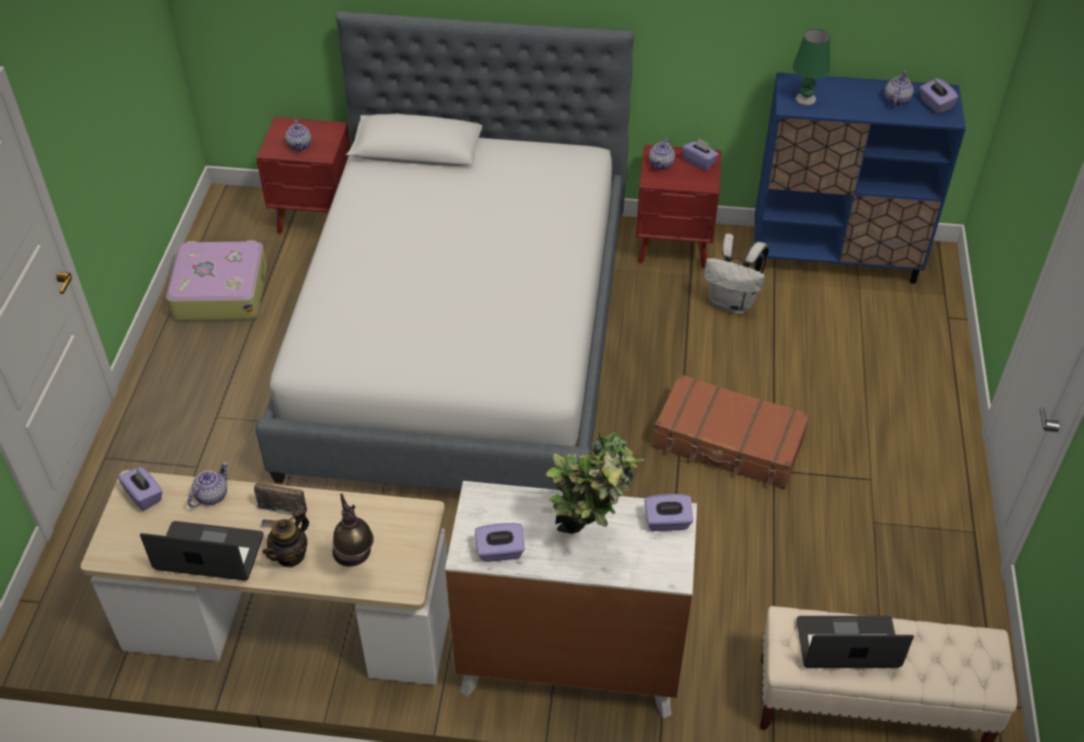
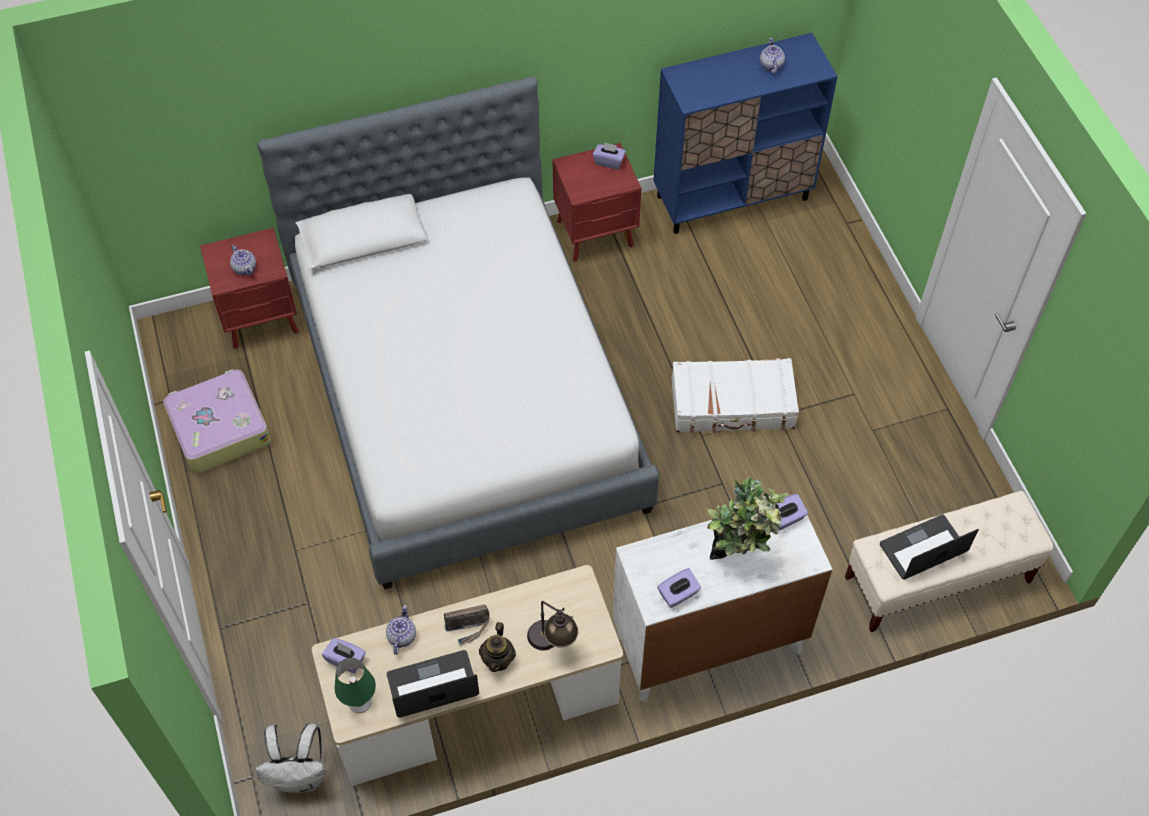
camera: 25 degrees left, 10 degrees up
(661, 164) = (578, 175): teapot -> none
(728, 443) = (733, 405): brown suitcase -> white suitcase
(732, 303) = (672, 272): white backpack -> white backpack (300, 776)
(805, 99) = (698, 89): green table lamp -> green table lamp (360, 702)
(935, 105) = (803, 60): purple tissue box -> none

